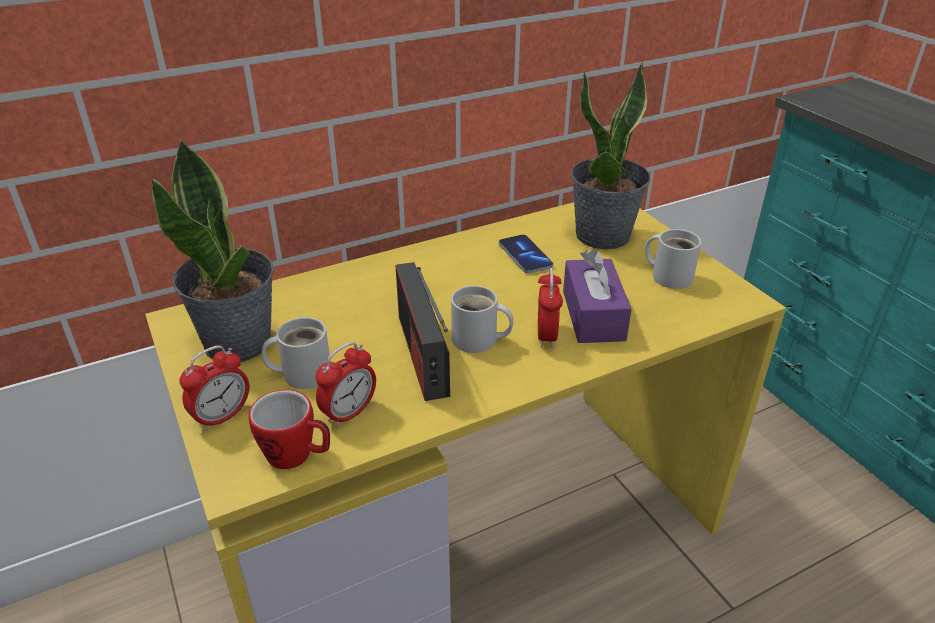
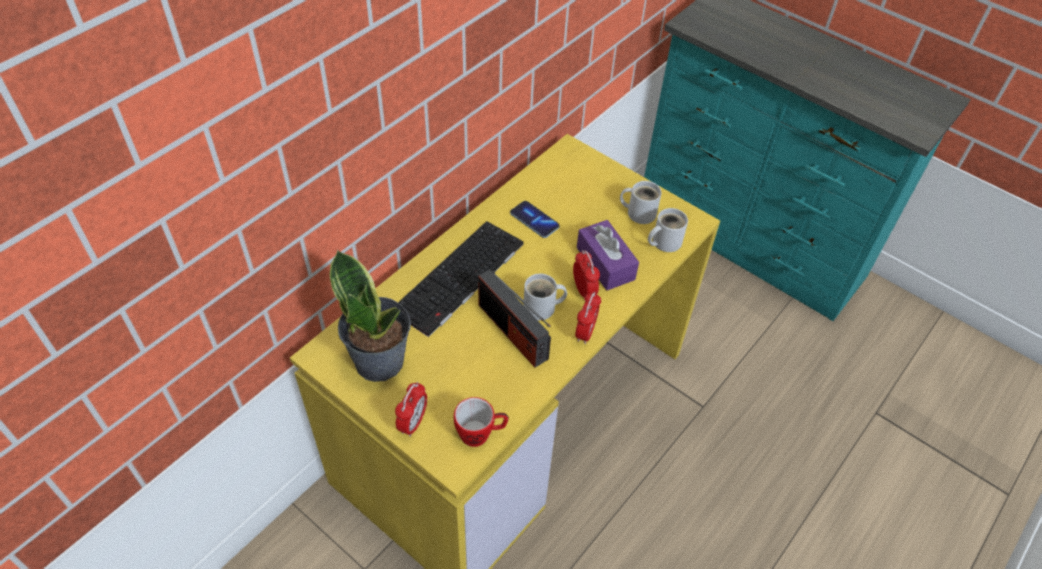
camera: 25 degrees left, 15 degrees up
(302, 372) = (442, 371): white mug -> white mug (664, 241)
(349, 413) = (493, 392): alarm clock -> alarm clock (585, 332)
(394, 288) = (459, 279): none -> keyboard
(603, 236) = (579, 185): potted plant -> none

